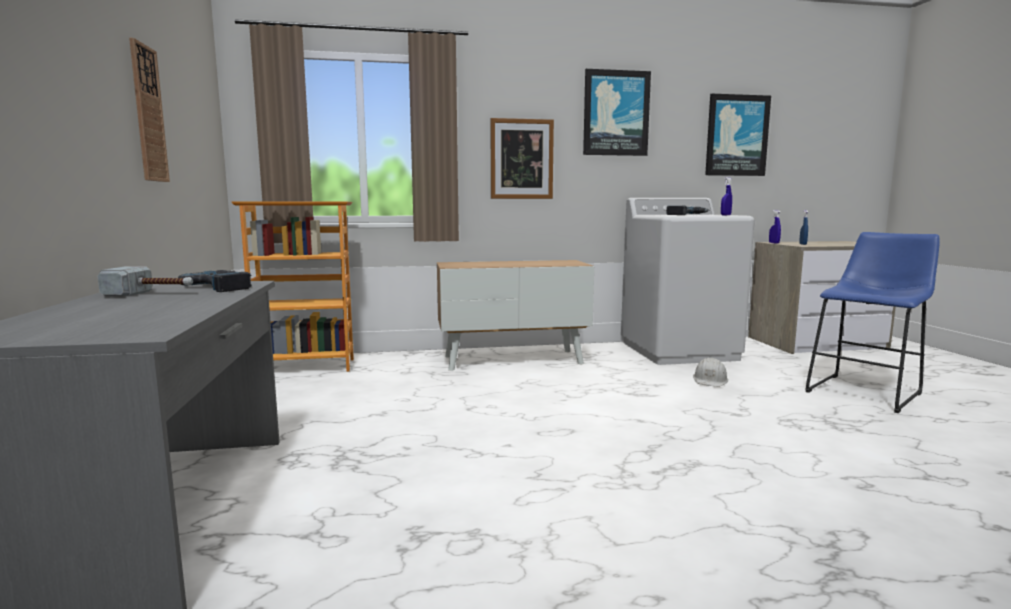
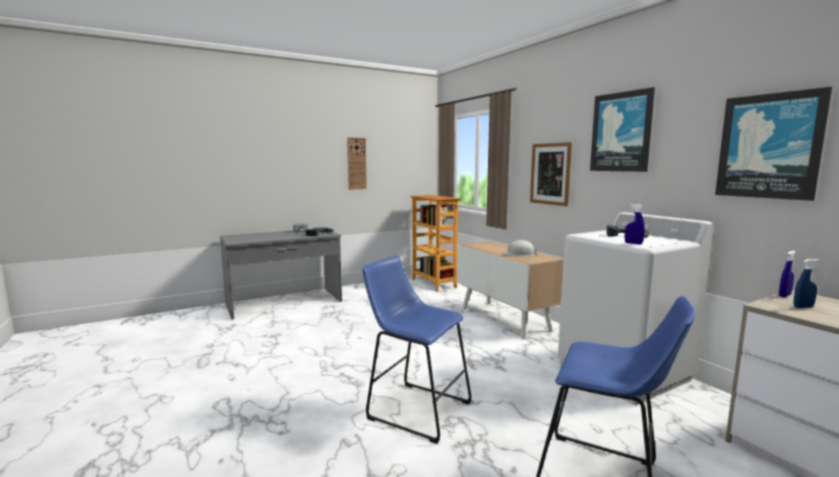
camera: 70 degrees right, 0 degrees up
(710, 380) = (539, 388): white hard hat -> white hard hat (519, 254)
(764, 437) = (414, 408): none -> blue stool

